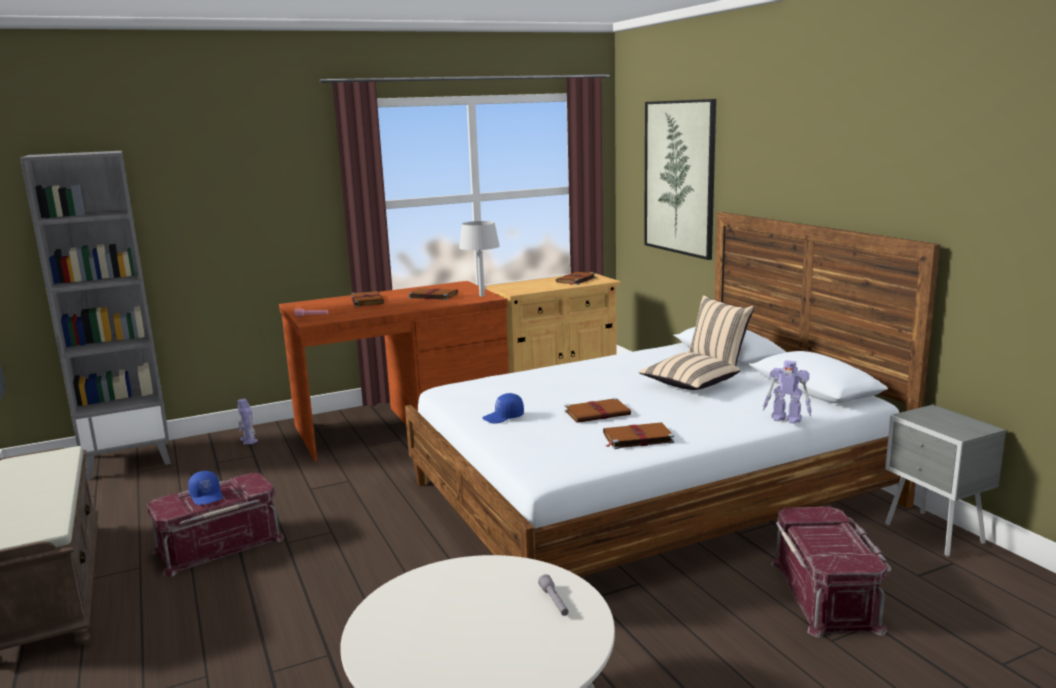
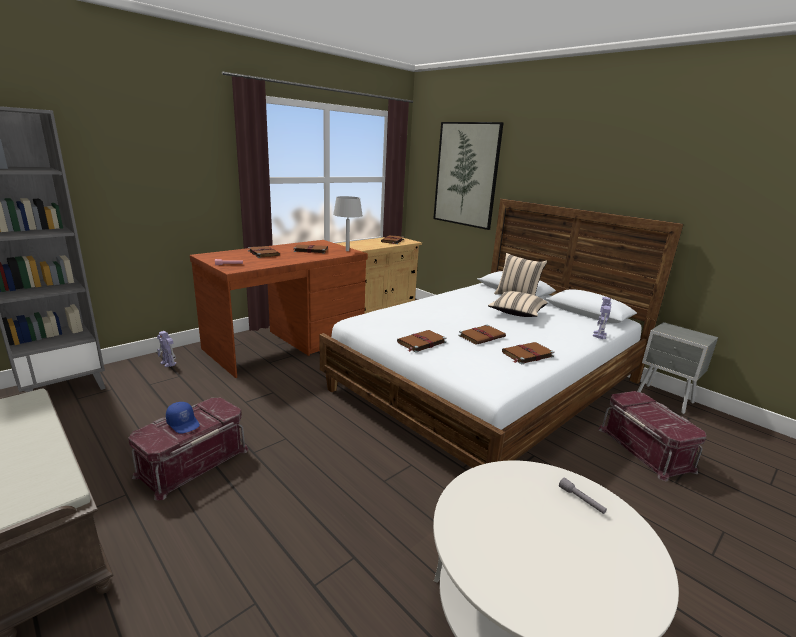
camera: 20 degrees left, 5 degrees up
(503, 417) = (421, 342): blue cap -> brown book
(787, 419) = (599, 335): toy robot -> toy robot turned 105 degrees clockwise

